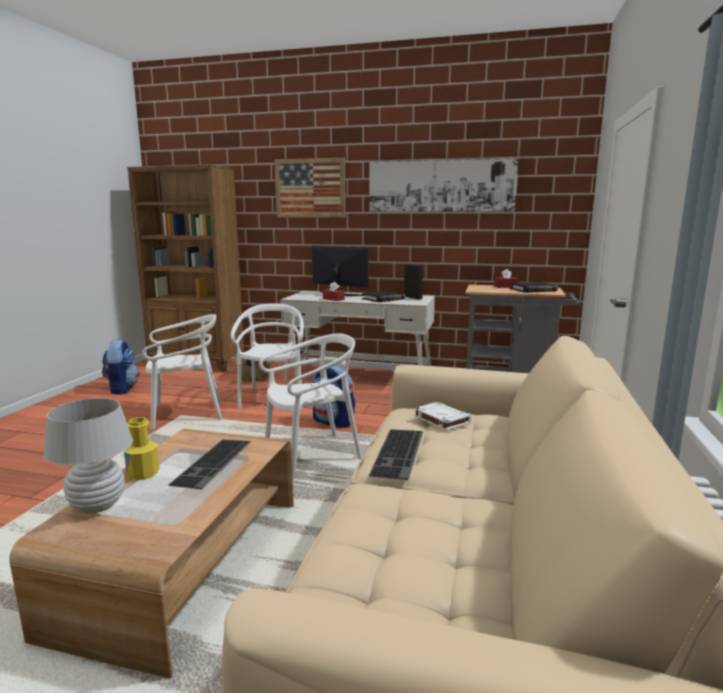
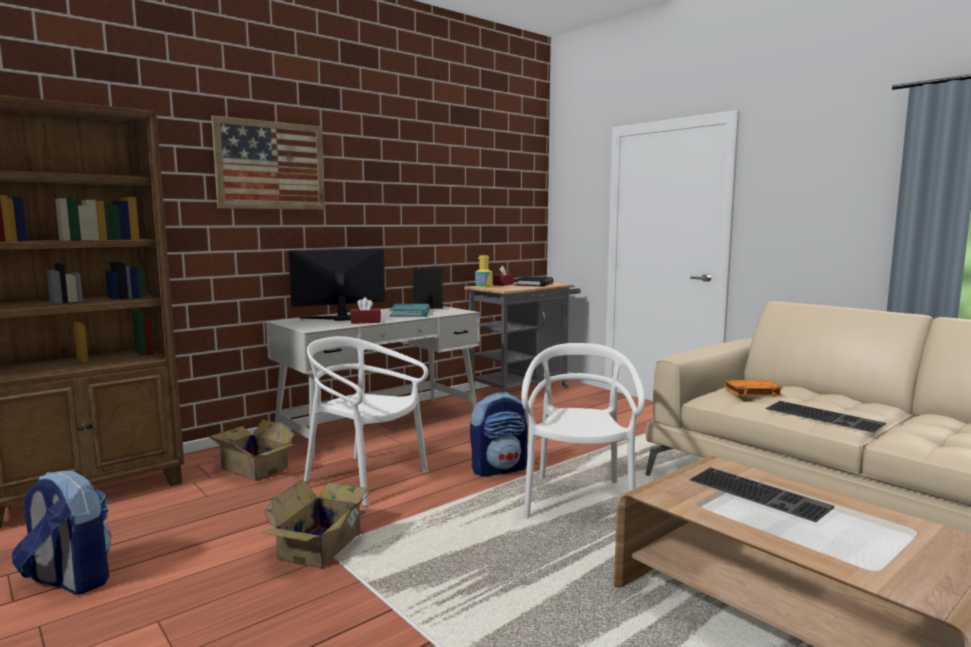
camera: 55 degrees left, 5 degrees down
(97, 506) = (863, 565): white table lamp -> none
(143, 473) = (772, 531): yellow bottle -> yellow bottle (483, 286)
(186, 414) = (323, 544): white chair -> cardboard box
(383, 299) = (410, 313): black book -> turquoise book
(440, 186) = (431, 174): picture -> none
(441, 419) = (752, 392): white book -> orange book

